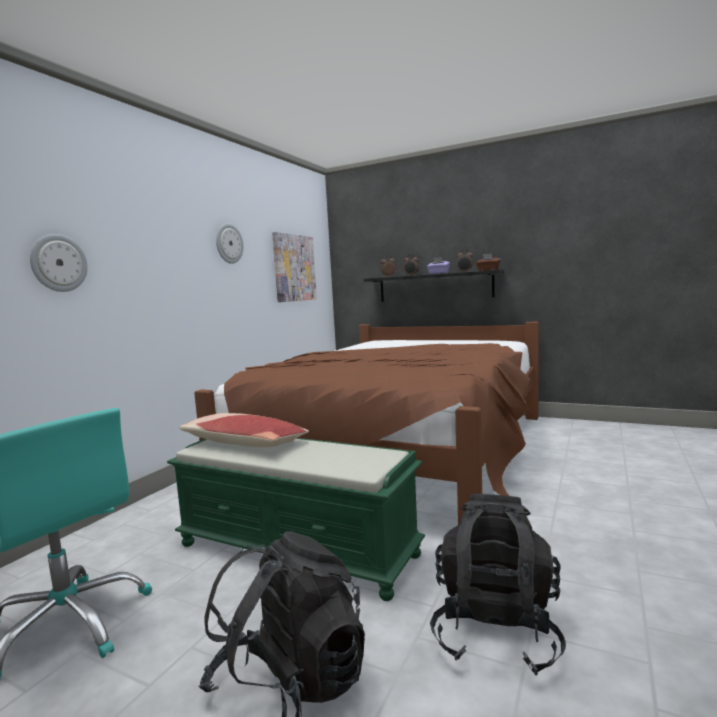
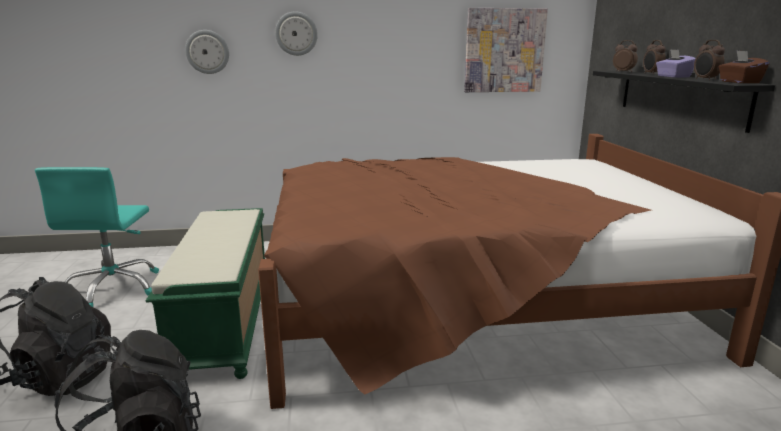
camera: 55 degrees right, 10 degrees up
(229, 243) = (392, 26): wall clock -> wall clock (296, 33)
(243, 444) = (226, 222): pillow -> none

